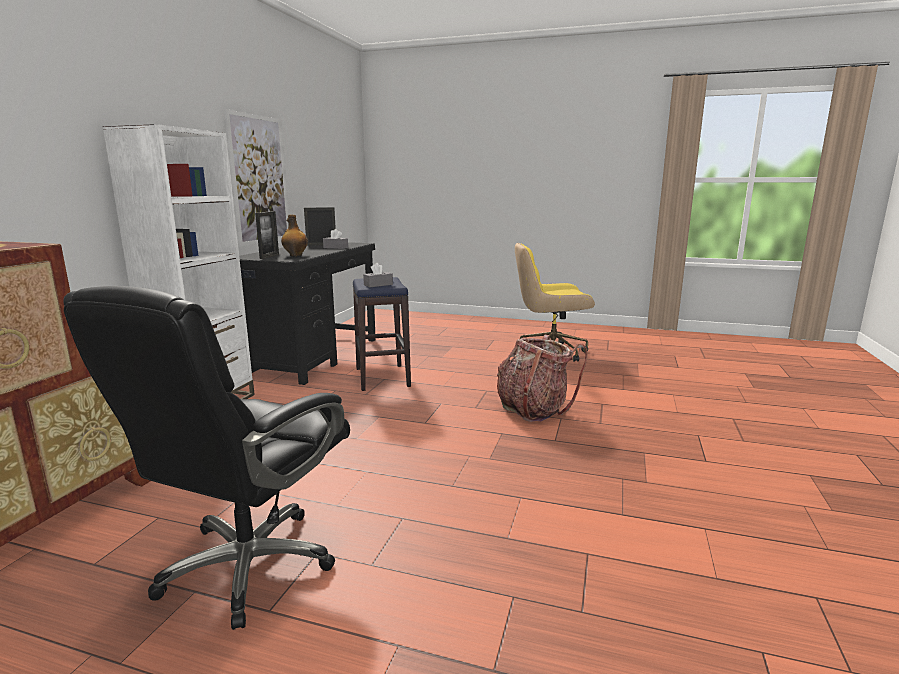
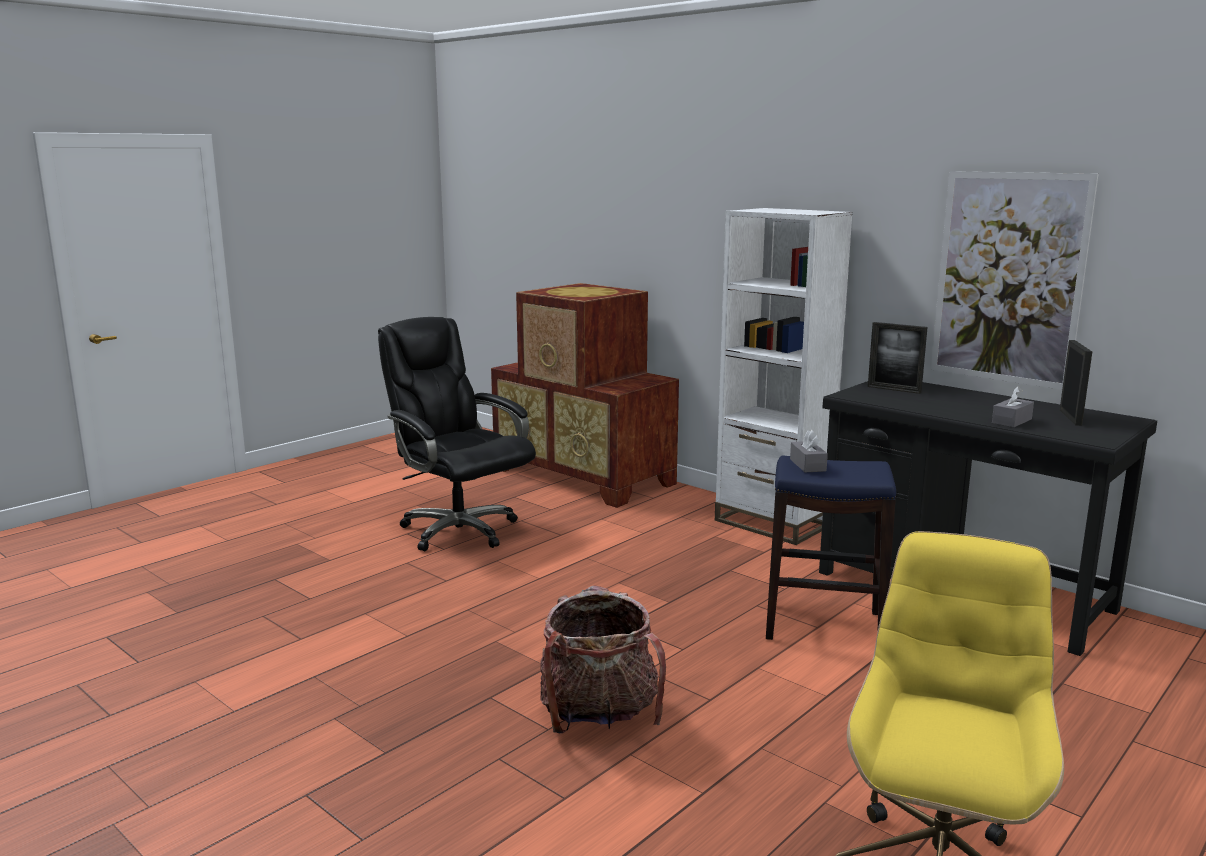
camera: 115 degrees right, 0 degrees up
(295, 255) = (901, 399): bottle -> none

